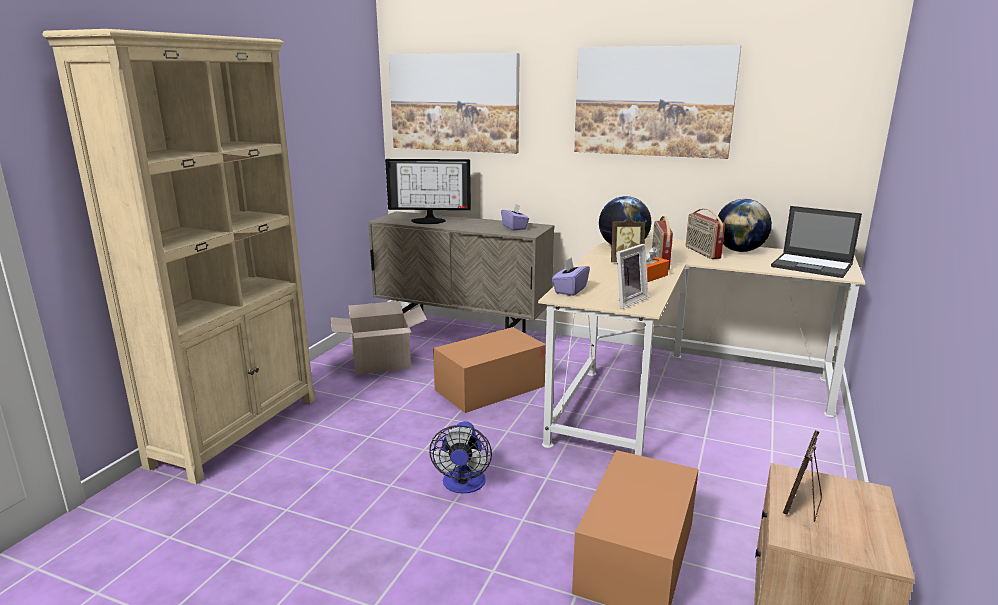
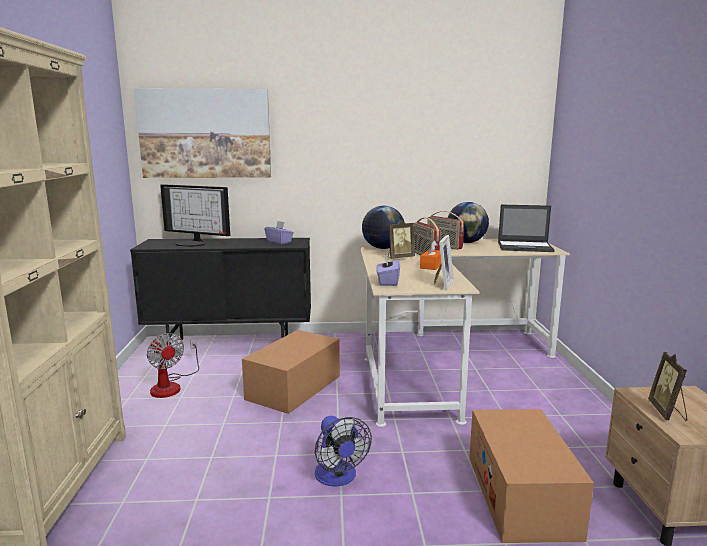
camera: 25 degrees left, 5 degrees down
(381, 362) = (171, 385): cardboard box -> fan
(429, 220) = (192, 243): monitor -> monitor turned 45 degrees clockwise
(462, 333) = (231, 346): beige cabinet -> black cabinet
(653, 101) = (386, 130): picture -> none

